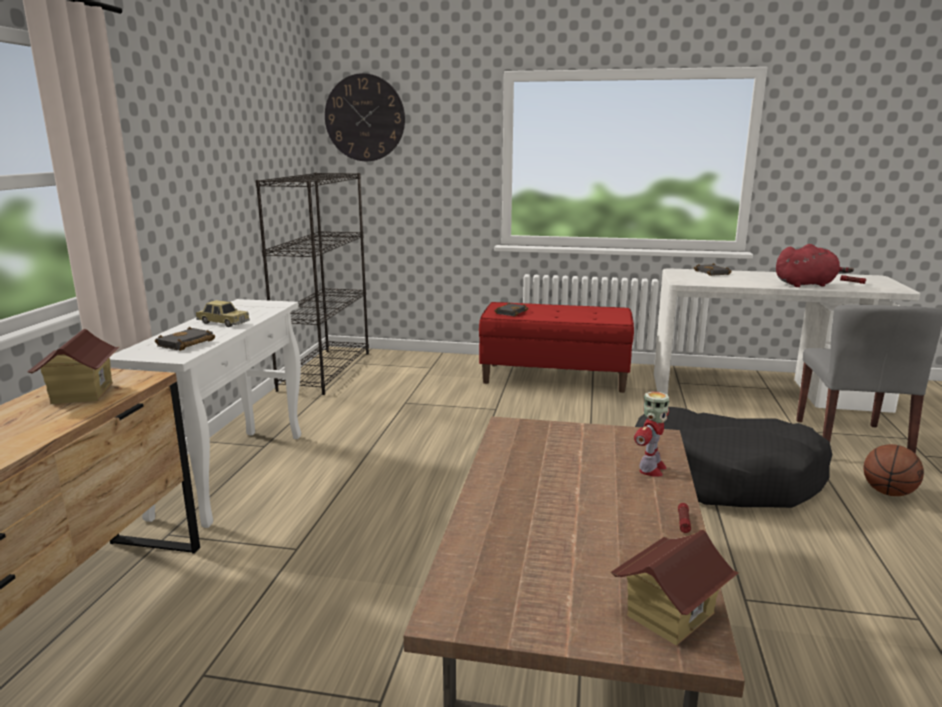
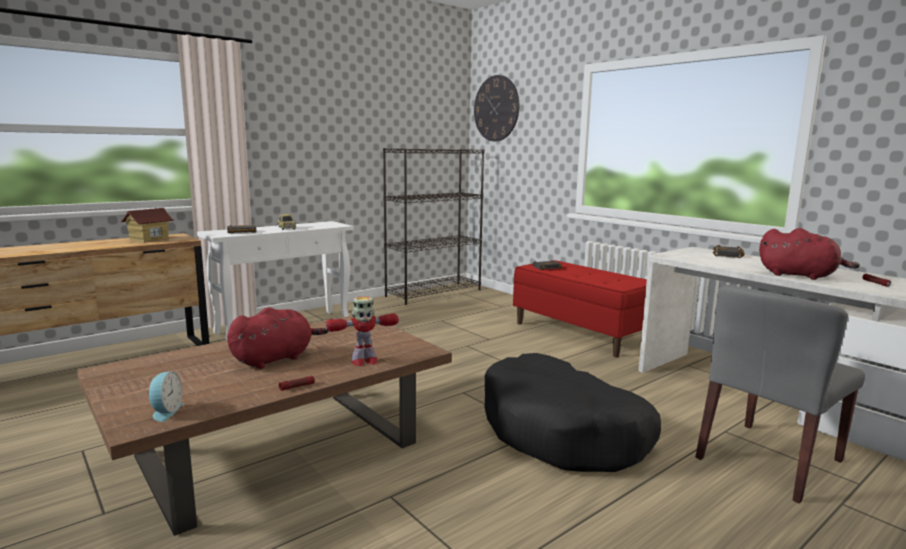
camera: 40 degrees right, 5 degrees down
(574, 503) = (275, 358): none -> red plush toy
(669, 614) = (165, 412): toy house -> alarm clock
(888, 492) = (703, 505): basketball -> none

